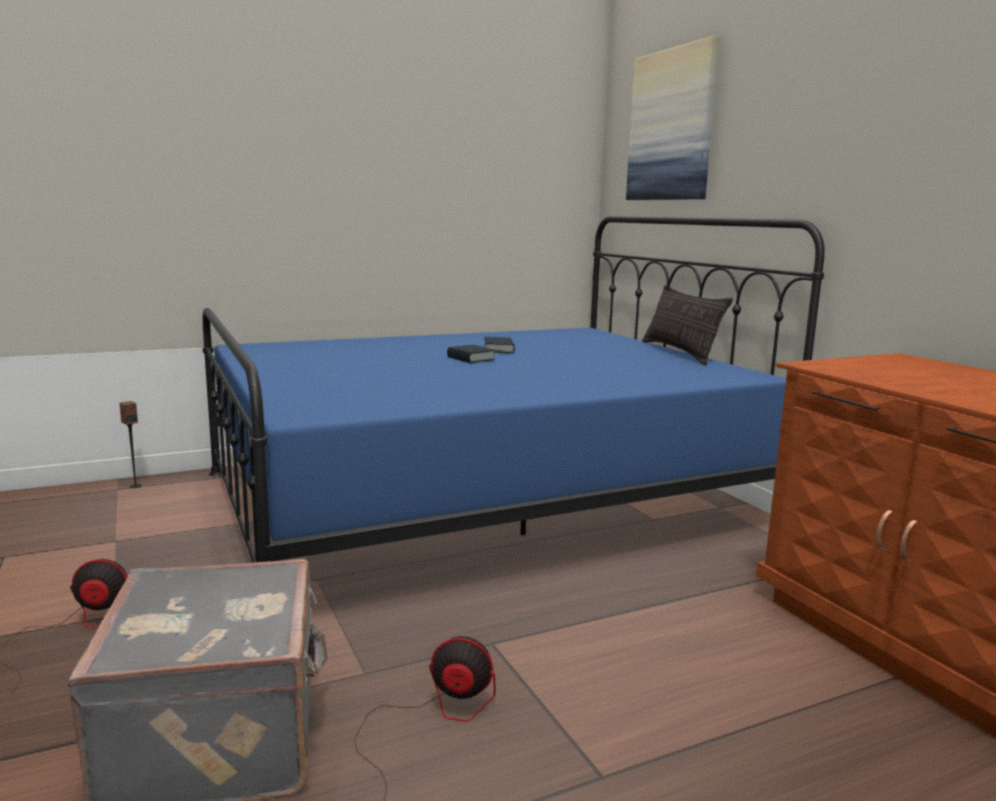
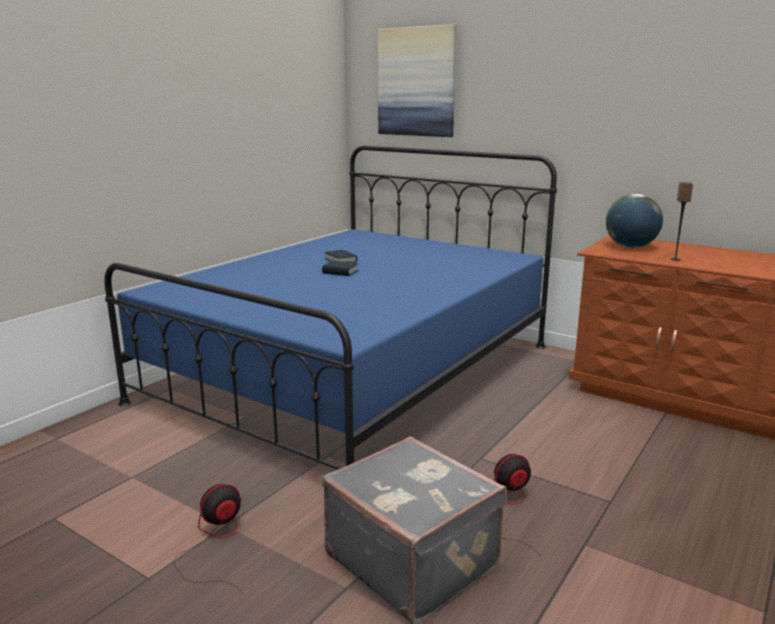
camera: 30 degrees left, 5 degrees up
(135, 486) = (69, 431): speaker -> speaker (675, 259)
(679, 352) = (449, 244): pillow -> none
(894, 368) = (631, 247): none -> globe

